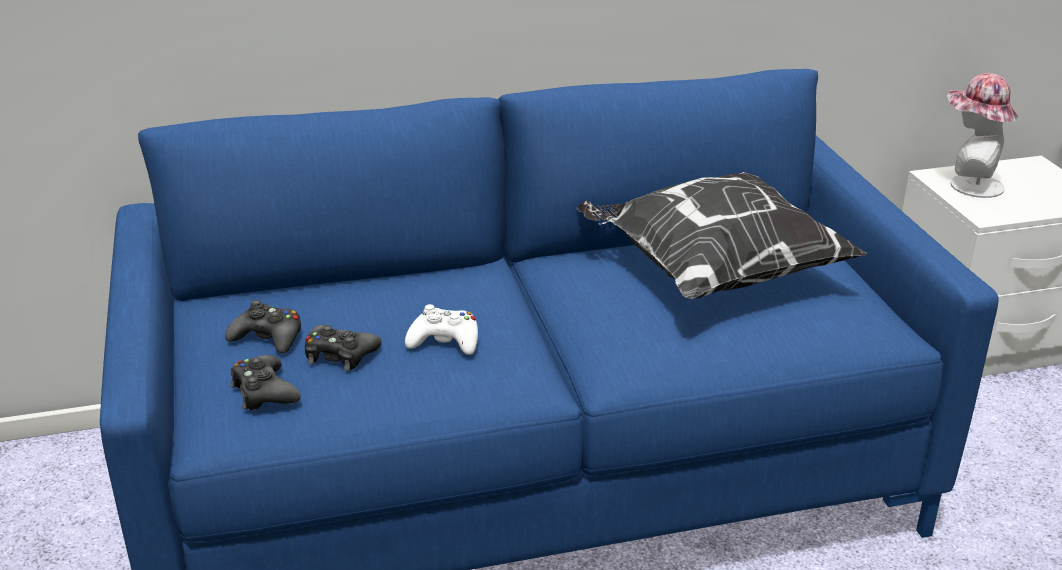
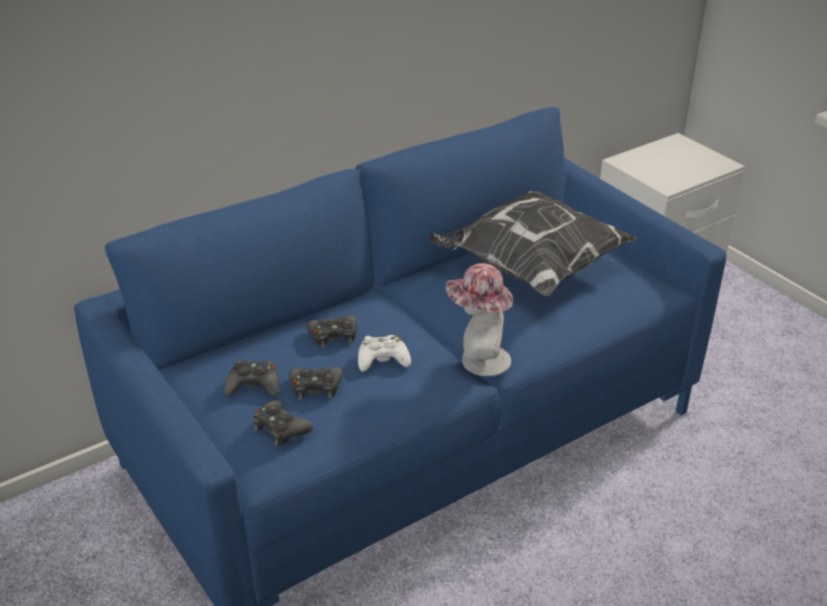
camera: 20 degrees left, 5 degrees up
(403, 302) = (333, 336): none -> black game controller
(969, 185) = (645, 164): hat -> hat (479, 360)

